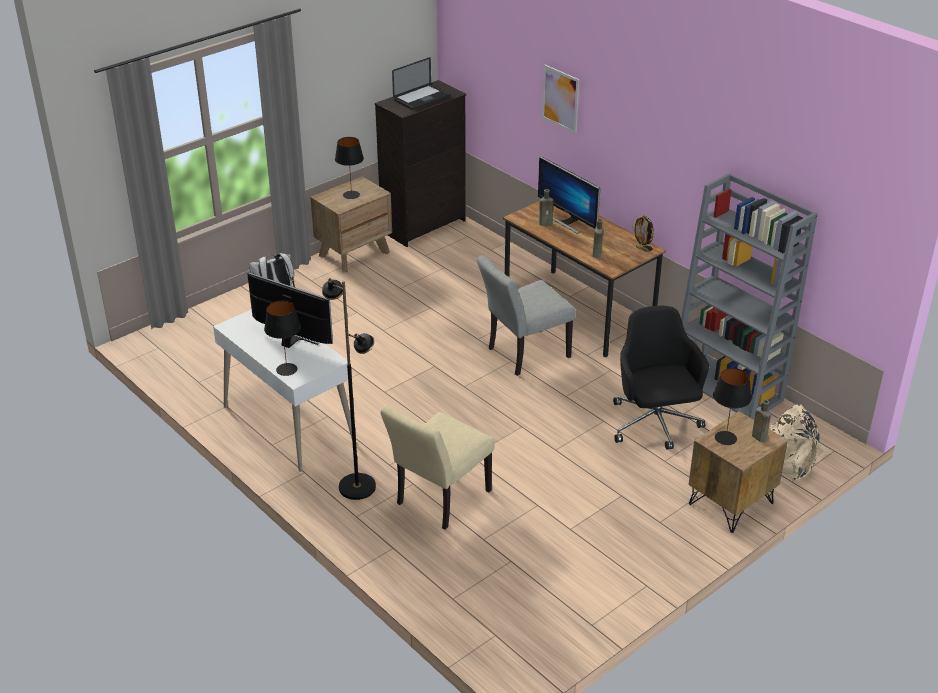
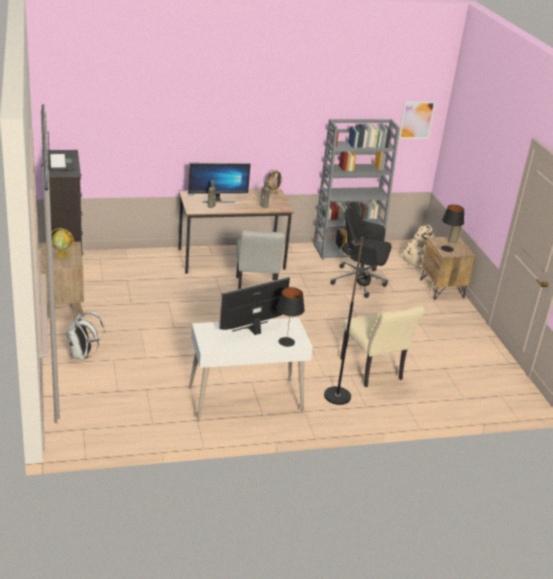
camera: 65 degrees left, 5 degrees down
(351, 195) = (63, 254): black table lamp -> globe
(560, 98) = (177, 120): picture -> picture (416, 120)

